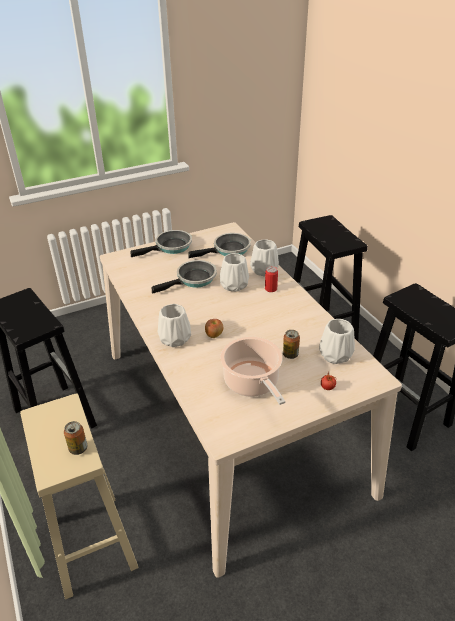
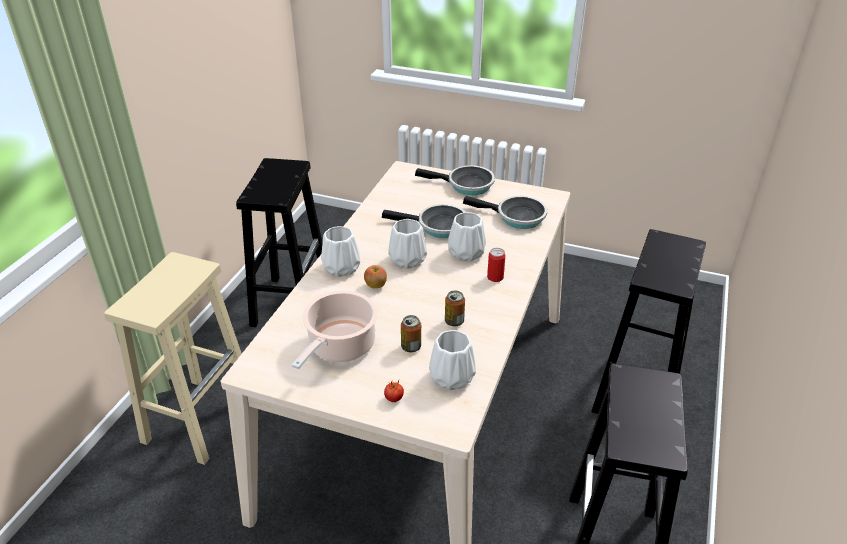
camera: 45 degrees right, 0 degrees up
(78, 448) = (162, 303): can -> can (454, 321)
(264, 270) = (519, 255): white vase -> white vase (408, 259)

